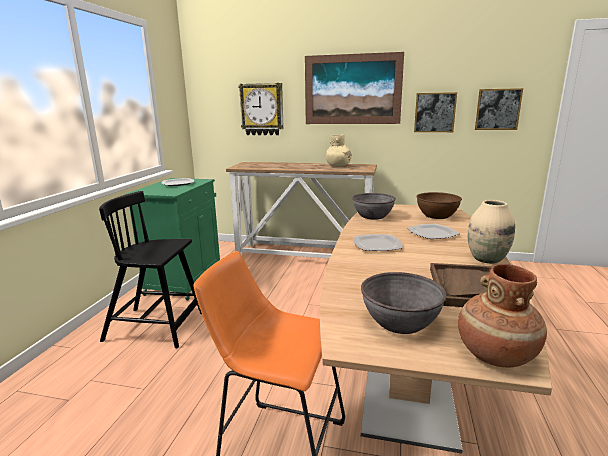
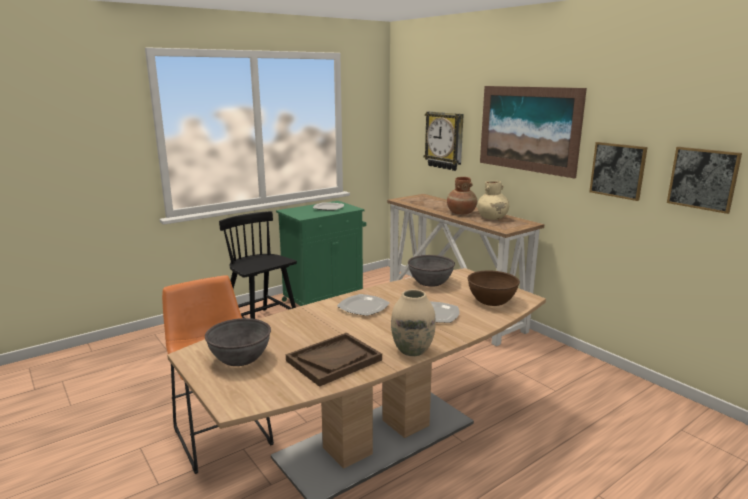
camera: 40 degrees right, 0 degrees up
(494, 354) = (238, 396): brown vase -> brown vase (461, 213)

